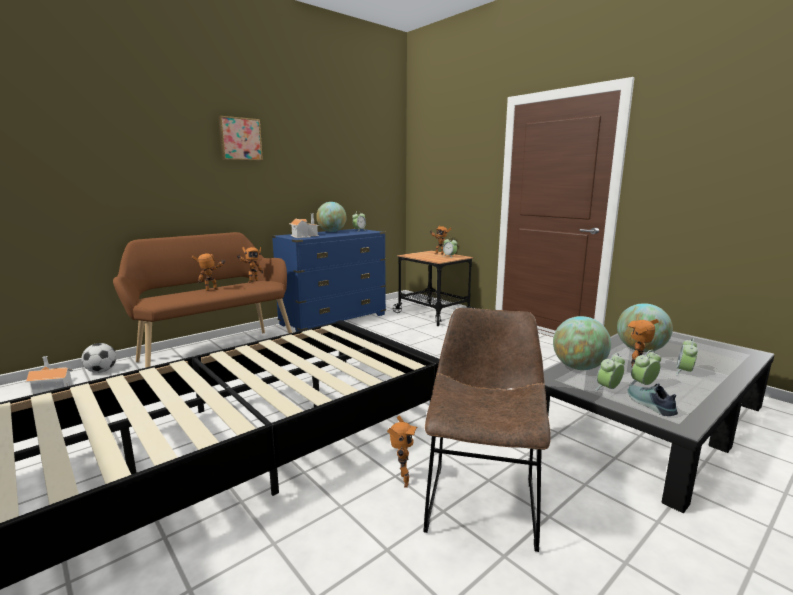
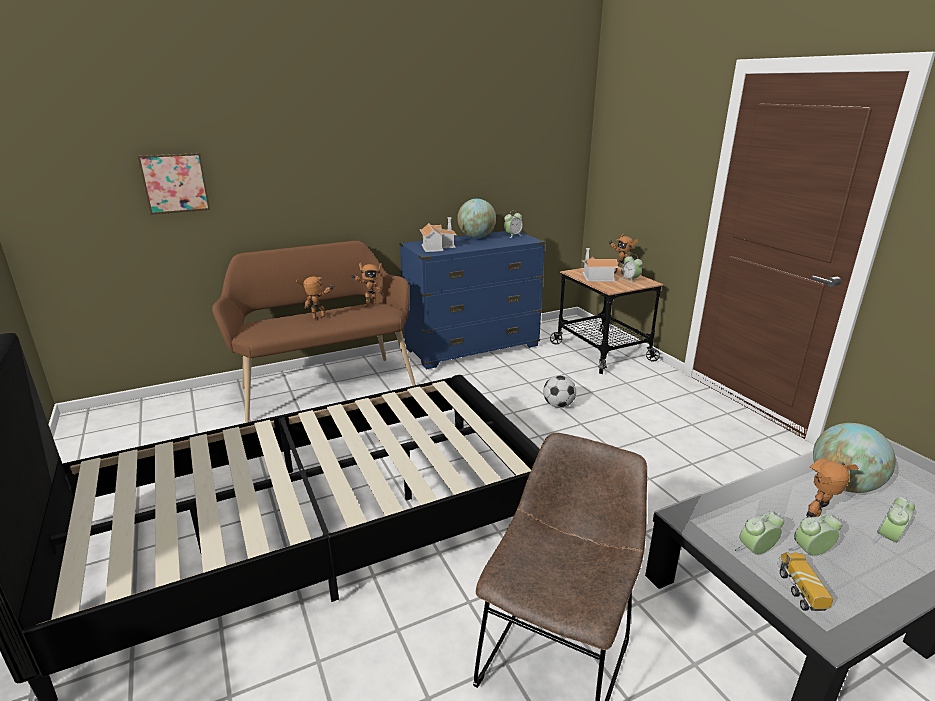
camera: 15 degrees right, 10 degrees up
(52, 388) = (159, 414): toy house -> toy house (595, 277)
(101, 371) = (207, 397): football -> football (558, 405)
(240, 139) = (362, 123): picture -> picture (175, 182)
(401, 481) = (473, 611): toy robot -> none
(578, 367) = (732, 504): globe -> none
(649, 405) = (800, 590): shoe -> toy truck

